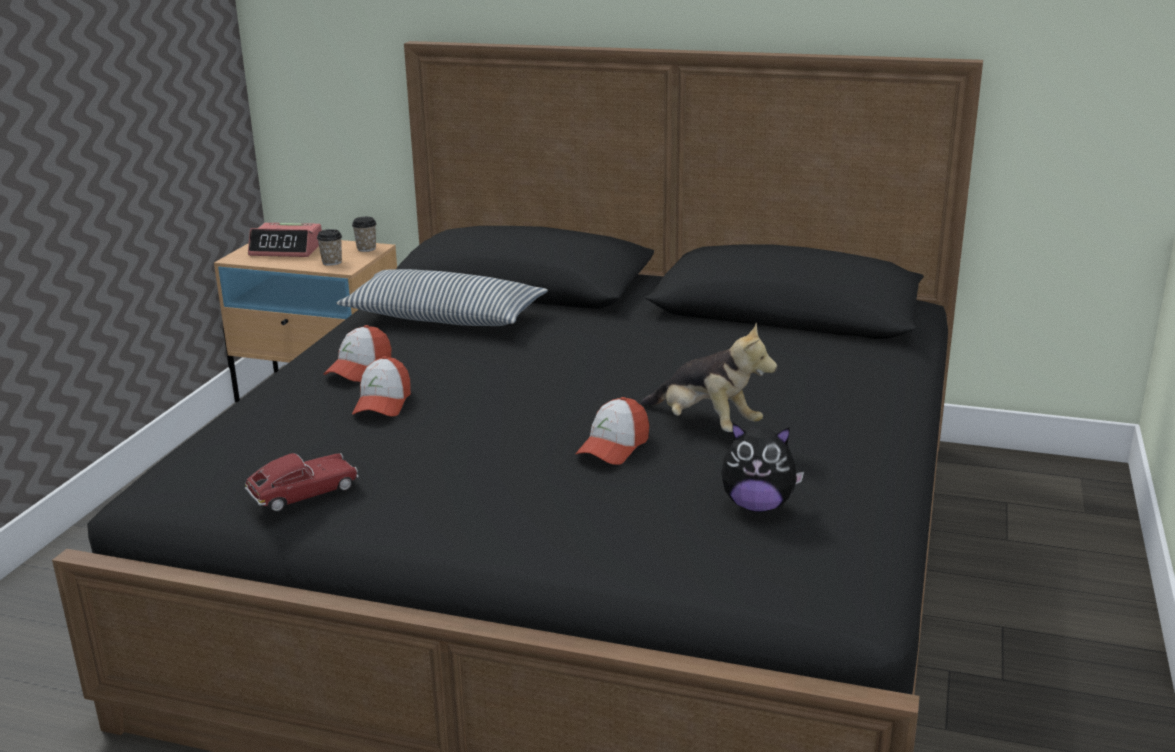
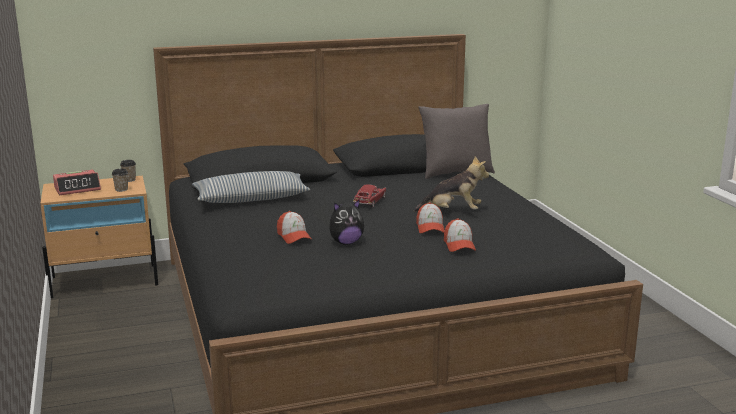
camera: 35 degrees left, 5 degrees down
(304, 492) = (326, 276): toy car -> toy car (370, 201)
(359, 368) = (251, 227): cap -> cap (459, 245)
(758, 505) = (519, 232): plush toy -> plush toy (346, 242)
(848, 344) = (455, 173): none -> grey pillow

